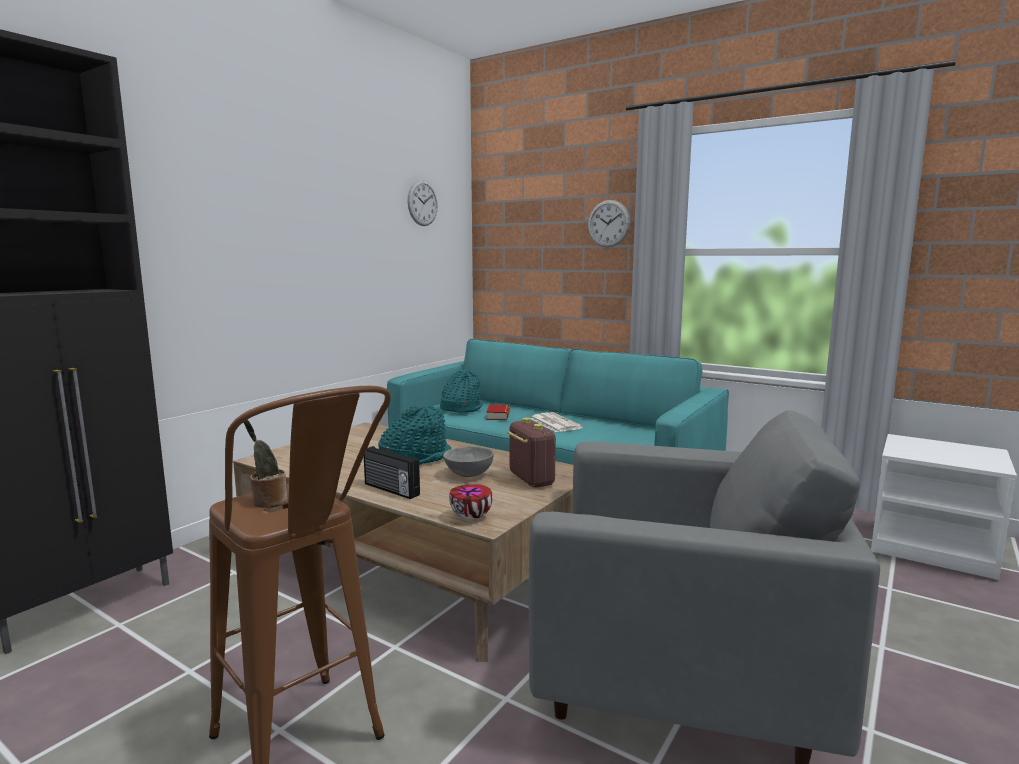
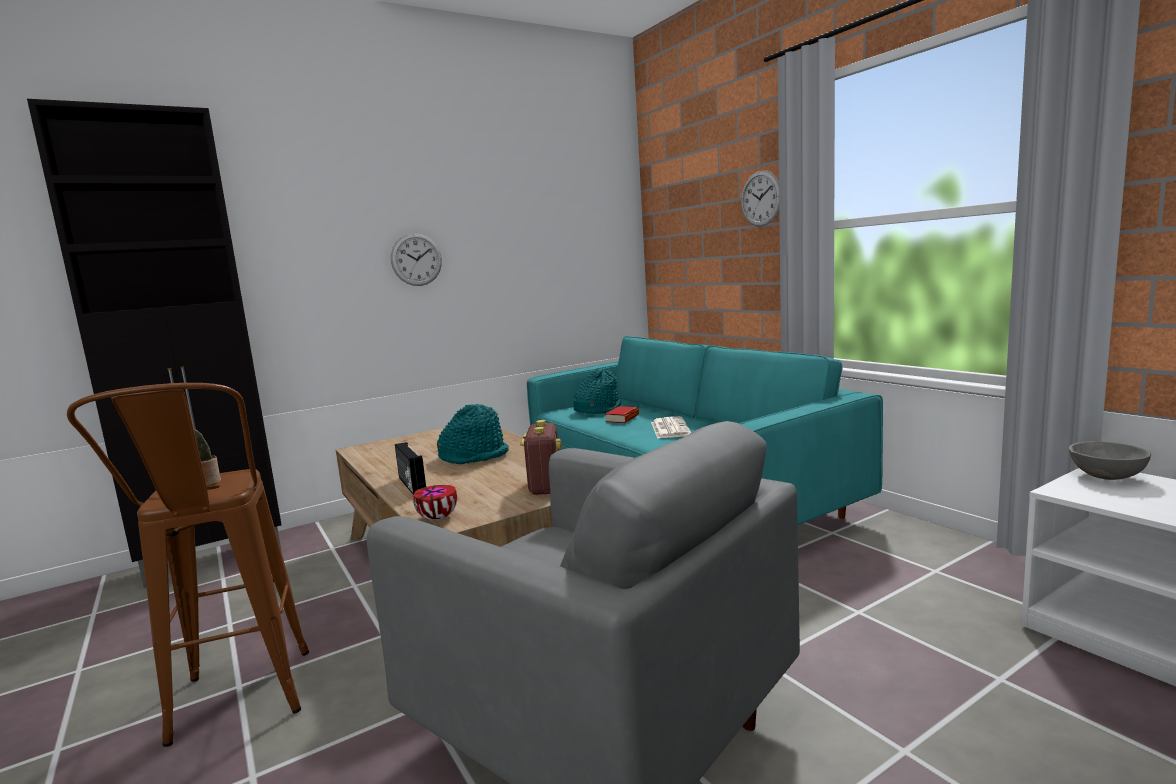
camera: 25 degrees right, 0 degrees up
(422, 203) = (573, 197): wall clock -> wall clock (416, 259)
(468, 475) = (494, 477): grey bowl -> grey bowl (1106, 477)

